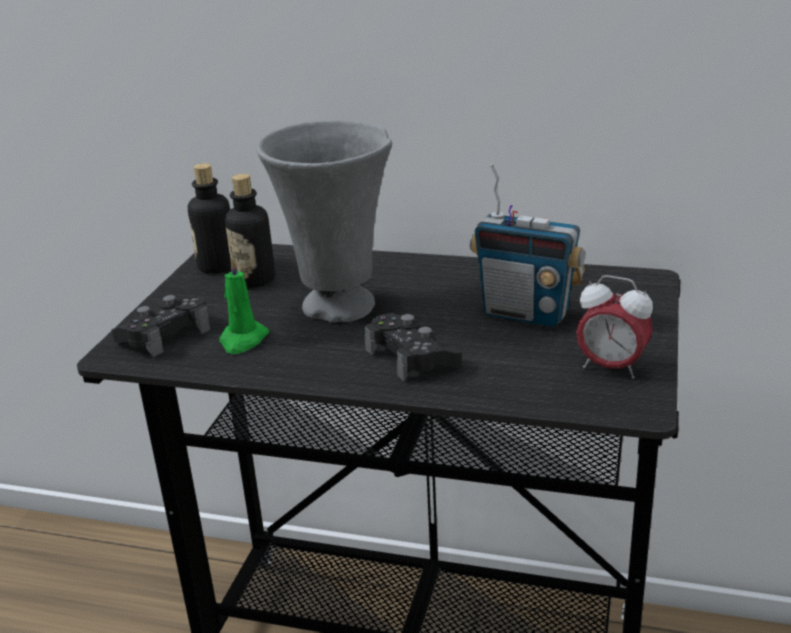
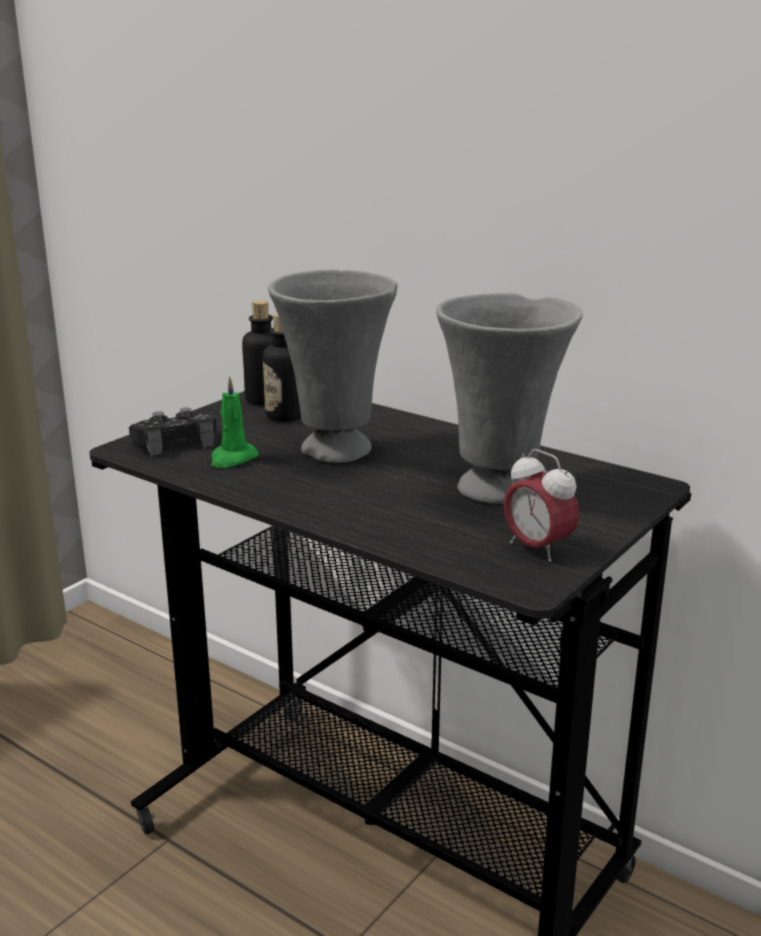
camera: 20 degrees right, 5 degrees down
(412, 356) = (362, 501): black game controller -> none
(526, 314) = (500, 489): radio -> grey vase

